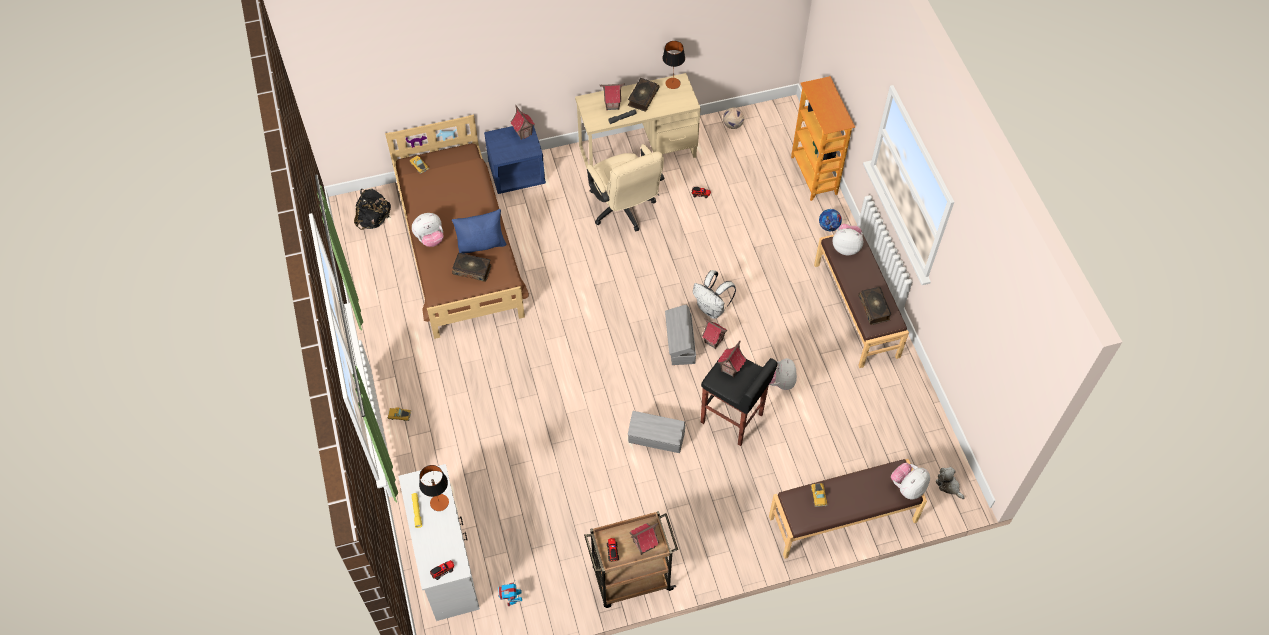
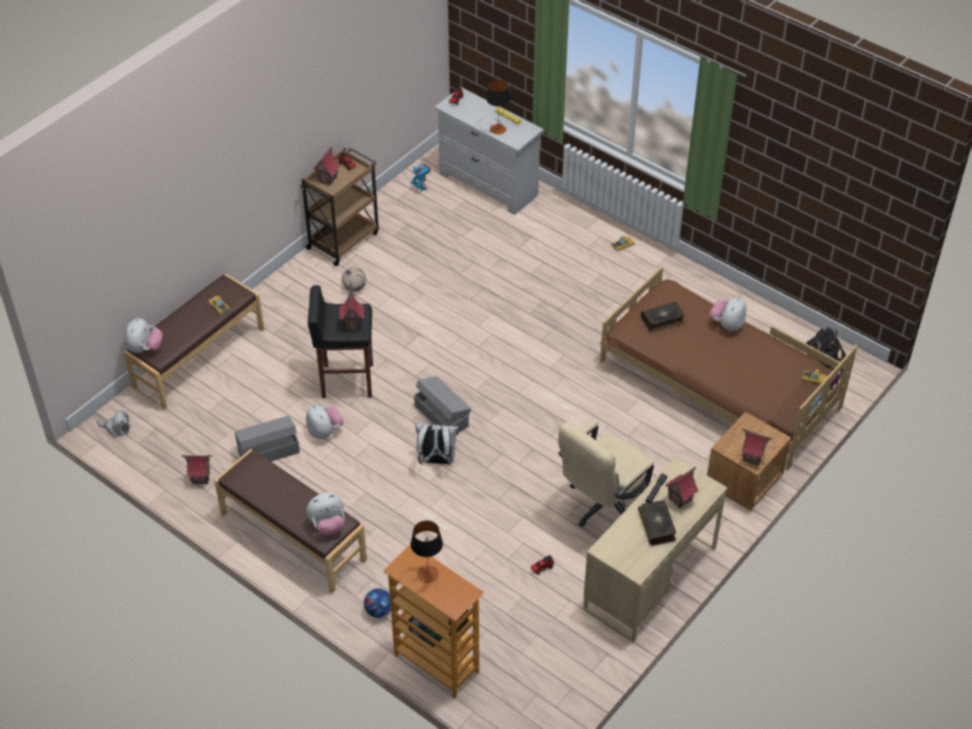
camera: 145 degrees right, 10 degrees down
(482, 244) = (677, 344): blue pillow -> none
(517, 174) = (743, 481): blue nightstand -> brown nightstand
(624, 211) = (603, 505): beige office chair -> beige office chair turned 75 degrees counterclockwise
(657, 438) = (400, 334): grey storage box -> grey storage box (268, 451)
(672, 83) = (642, 562): table lamp -> table lamp (428, 574)
(713, 341) = (412, 433): toy house -> toy house (201, 478)
(732, 125) = (576, 673): football -> football (354, 287)
(874, 308) = (261, 479): book -> none

